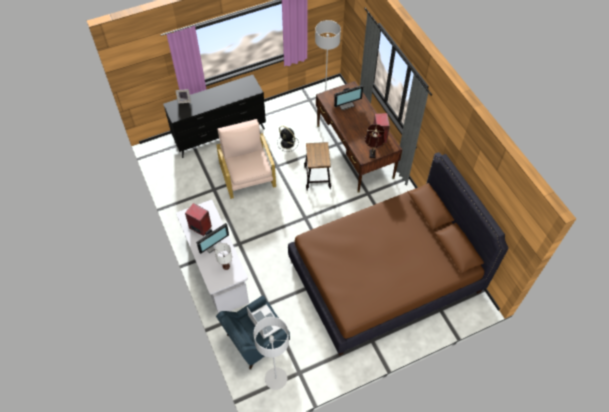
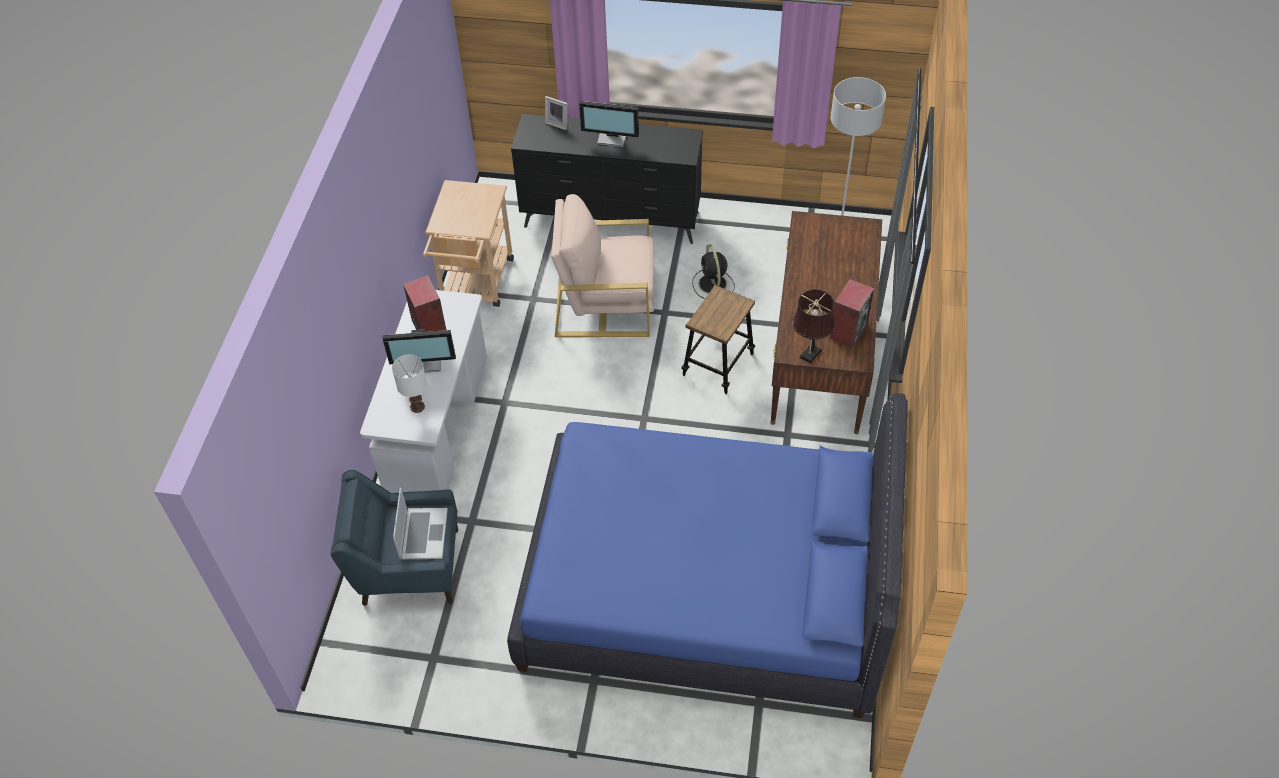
camera: 35 degrees right, 5 degrees down
(181, 196) = (475, 285): none -> beige cart
(247, 175) = (605, 302): beige armchair -> beige armchair turned 105 degrees counterclockwise
(276, 379) = (390, 644): grey floor lamp -> none
(345, 104) = (832, 249): monitor -> monitor (612, 138)
(384, 275) = (705, 586): brown bed -> blue bed

